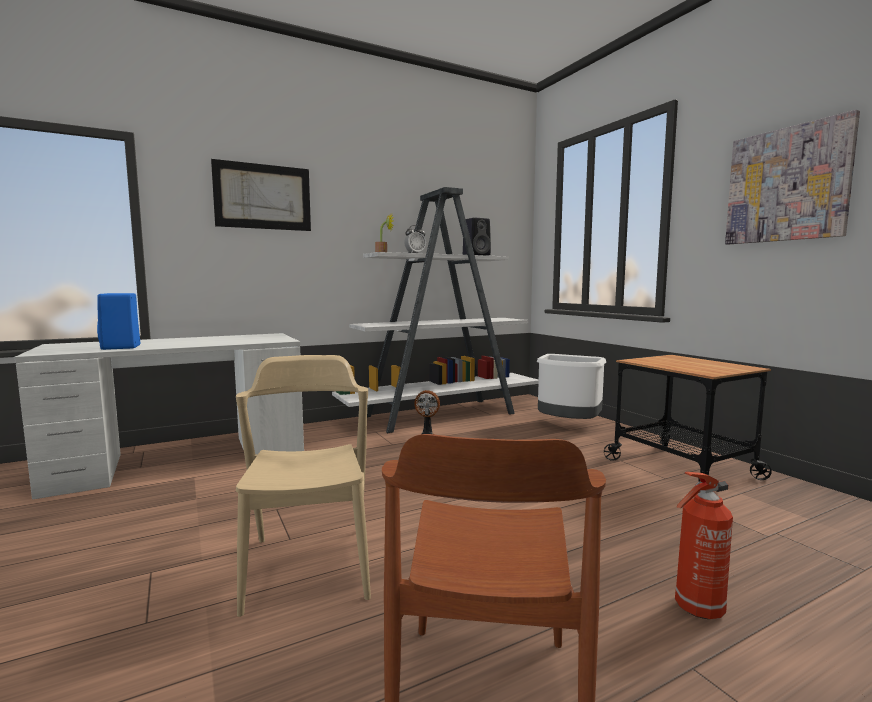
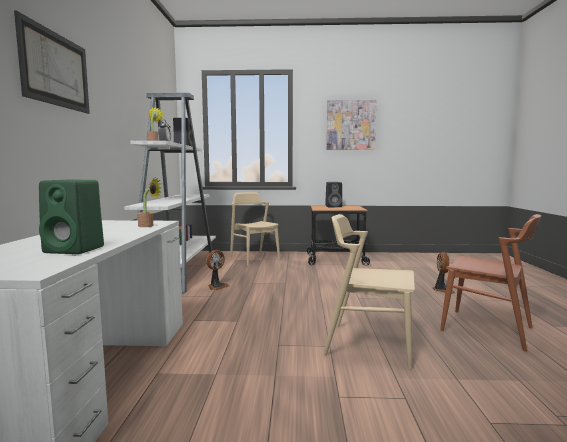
camera: 60 degrees left, 0 degrees up
(121, 347) = (76, 250): blue speaker -> green speaker
(252, 341) = (148, 226): none -> potted plant
(568, 425) = (254, 258): white trash can -> beige chair
(697, 361) = (334, 206): none -> black speaker
(697, 609) = (442, 290): fire extinguisher -> fan

